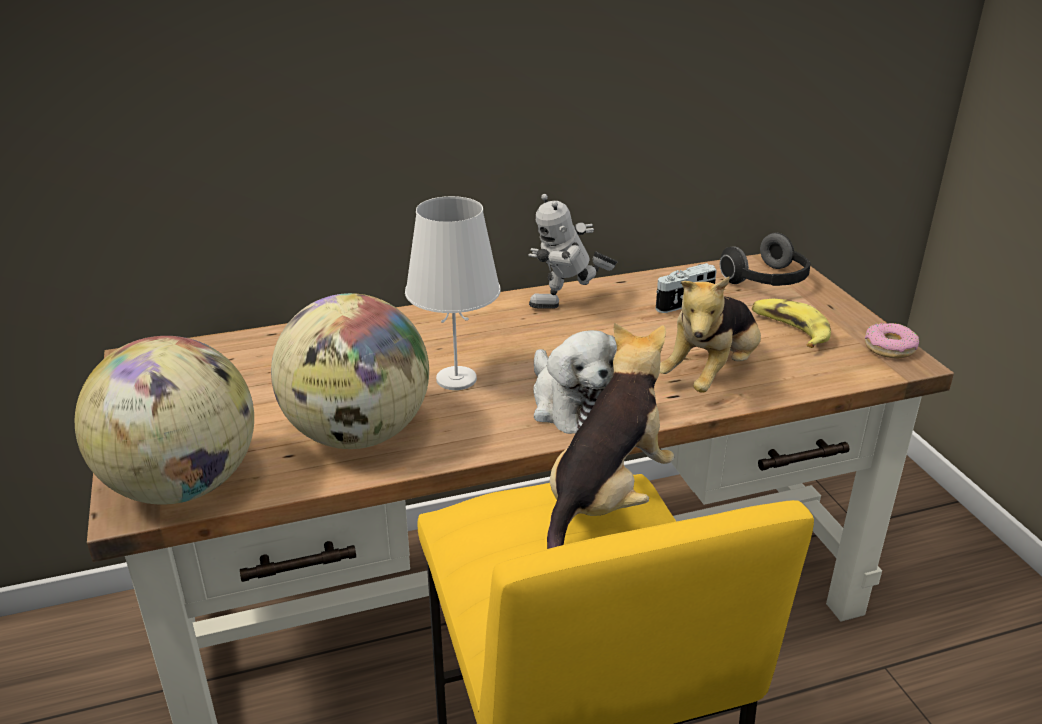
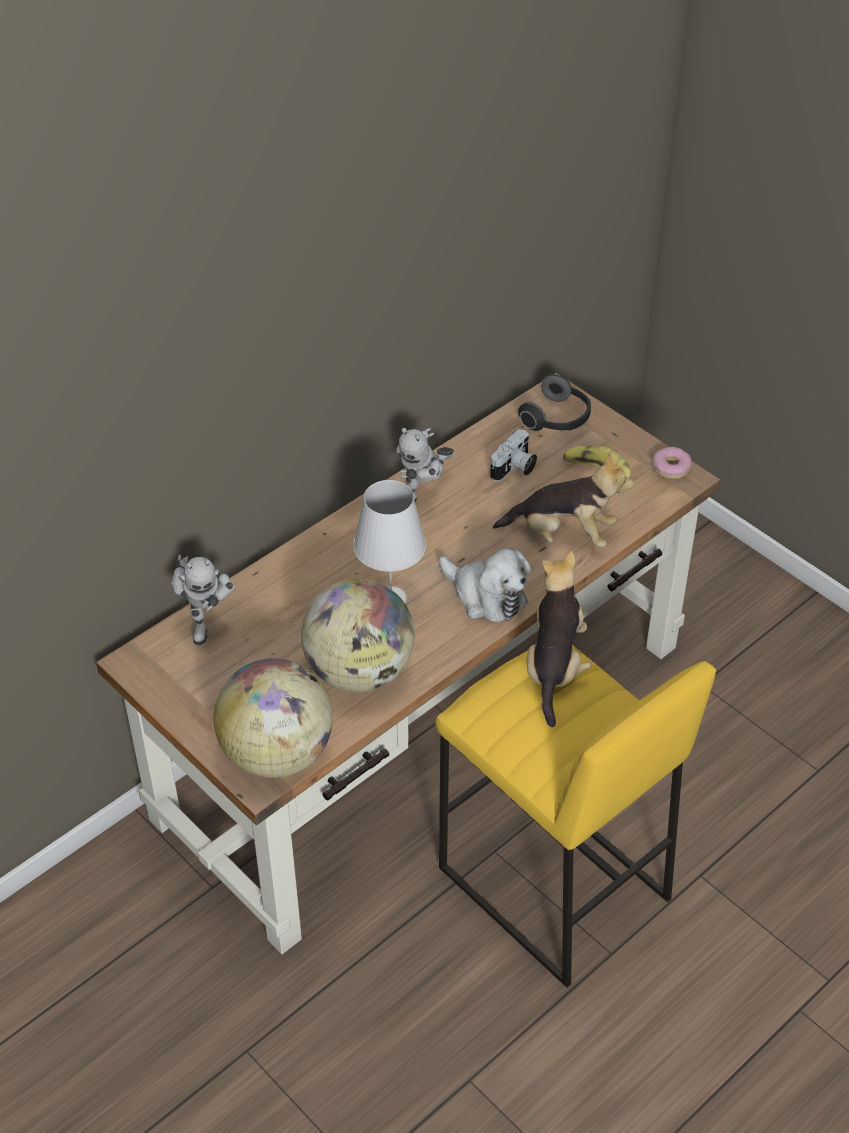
camera: 25 degrees left, 15 degrees up
(244, 346) = (206, 621): none -> toy robot
(711, 374) = (563, 535): plush toy -> plush toy turned 90 degrees counterclockwise

